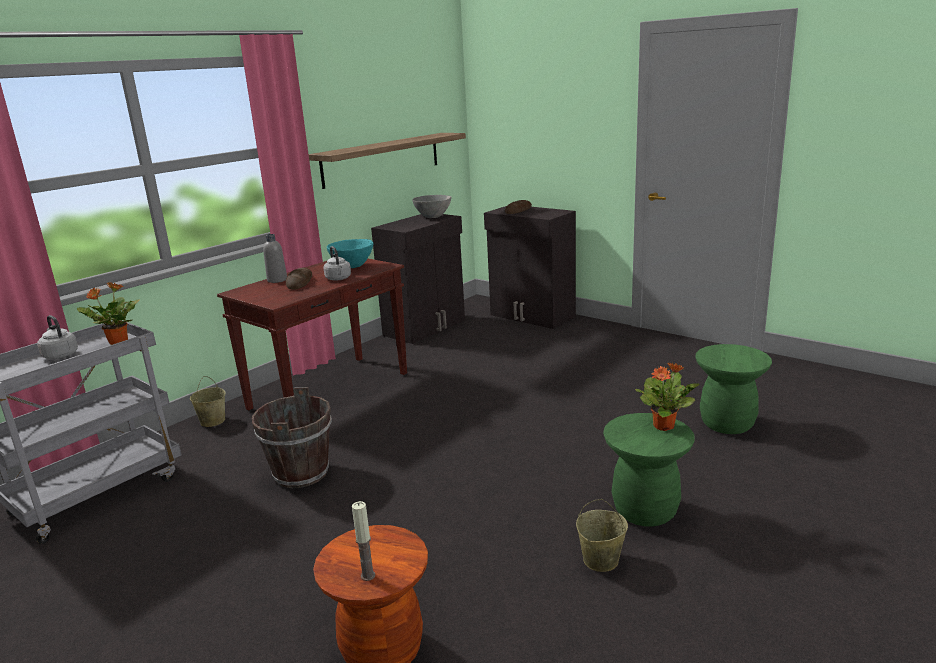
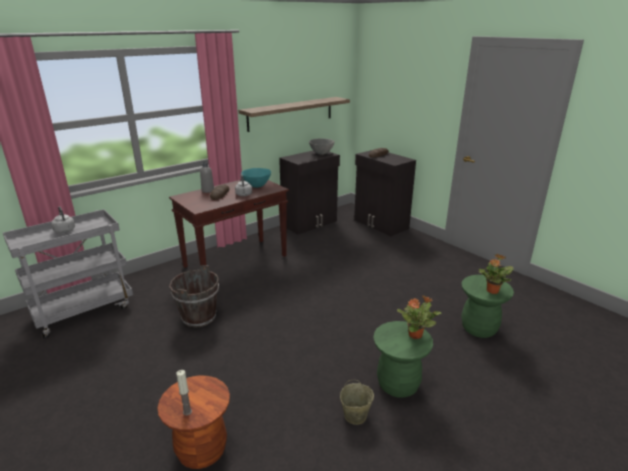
camera: 10 degrees right, 5 degrees up
(117, 342) = (99, 225): potted plant -> potted plant (492, 291)
(212, 421) = (162, 271): beige bucket -> none

